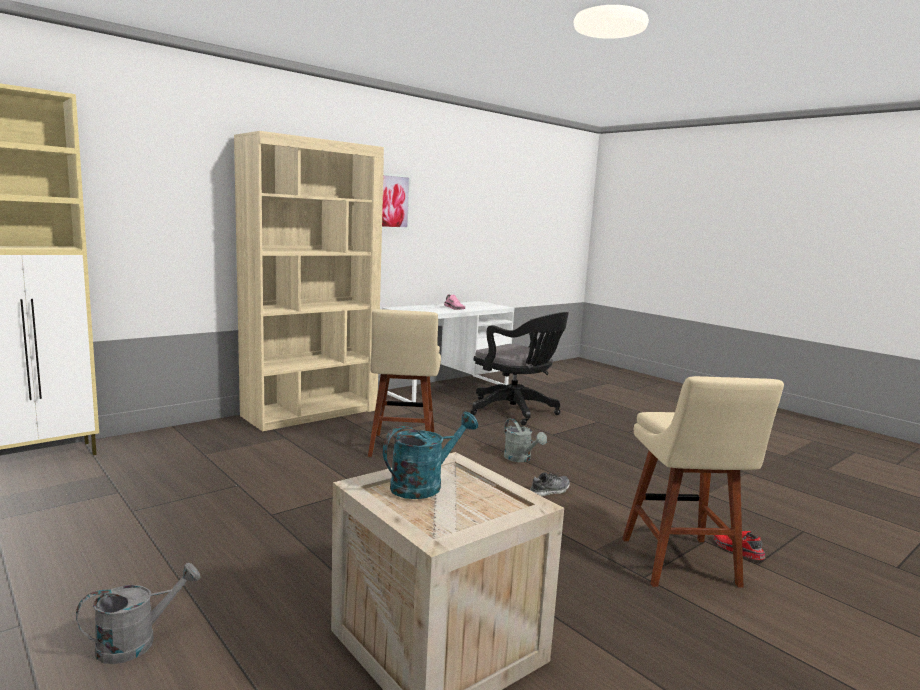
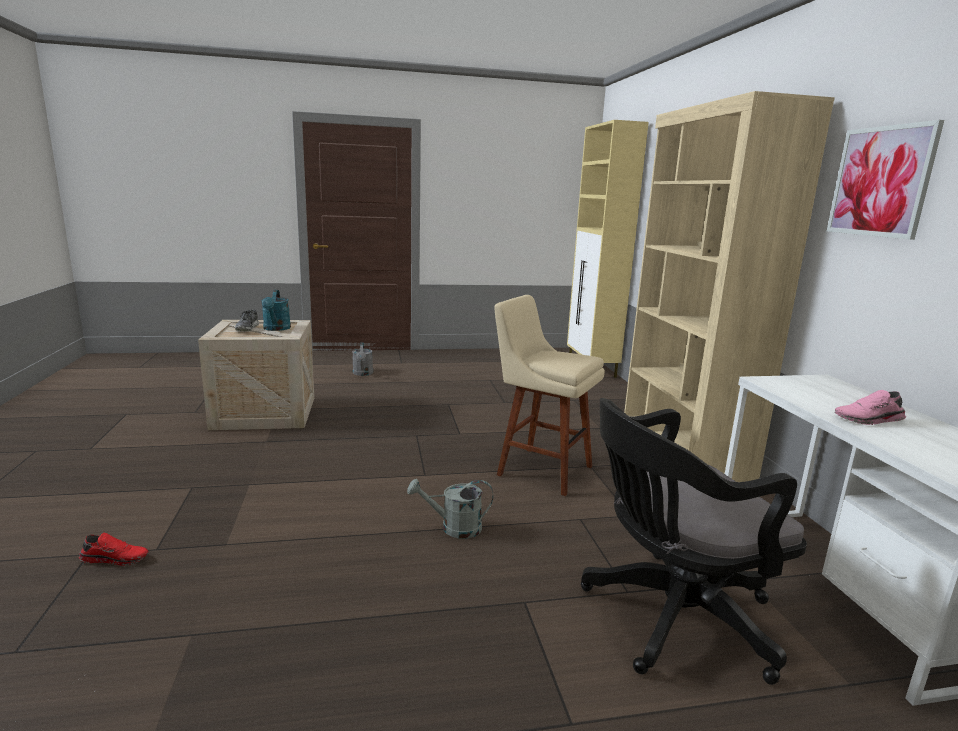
camera: 120 degrees right, 5 degrees up
(549, 491) = (358, 509): shoe -> shoe (247, 328)
(681, 565) = (167, 511): beige stool -> none

